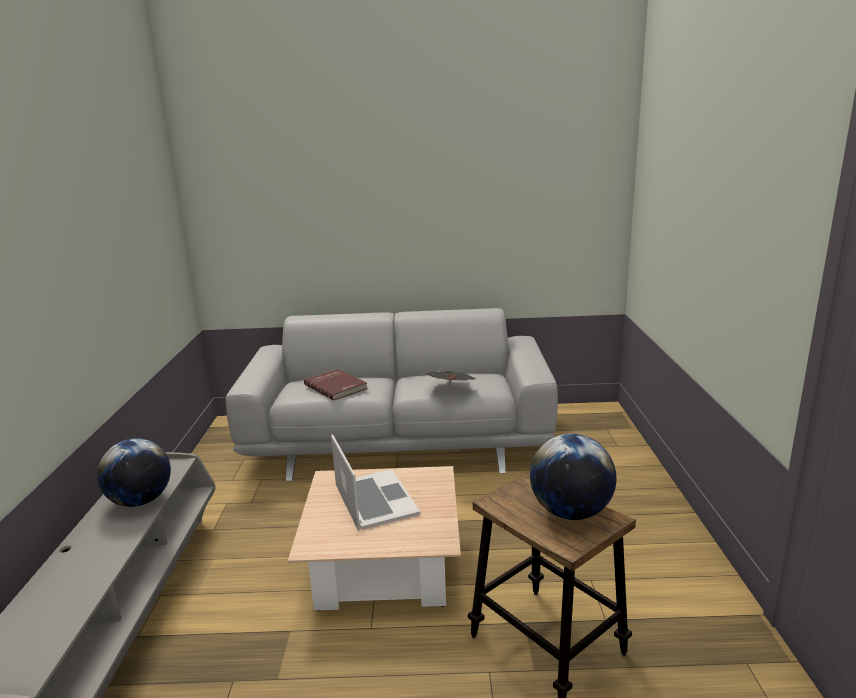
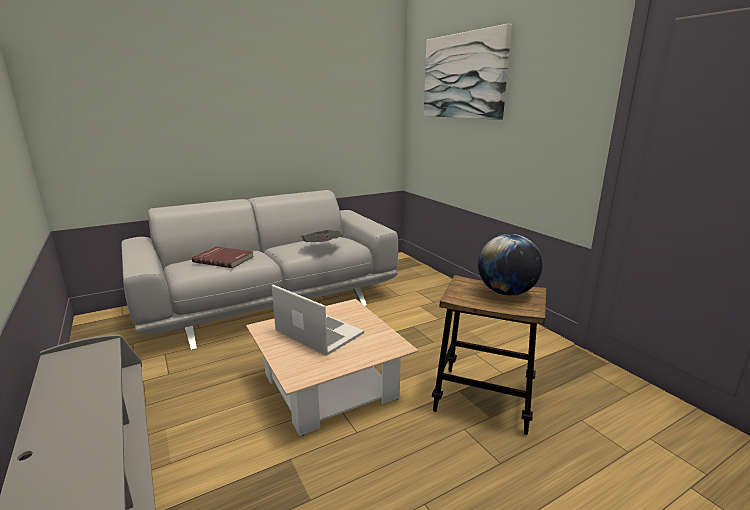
camera: 30 degrees left, 0 degrees up
(141, 501) = (88, 386): globe -> none
(684, 167) = (463, 76): none -> picture

